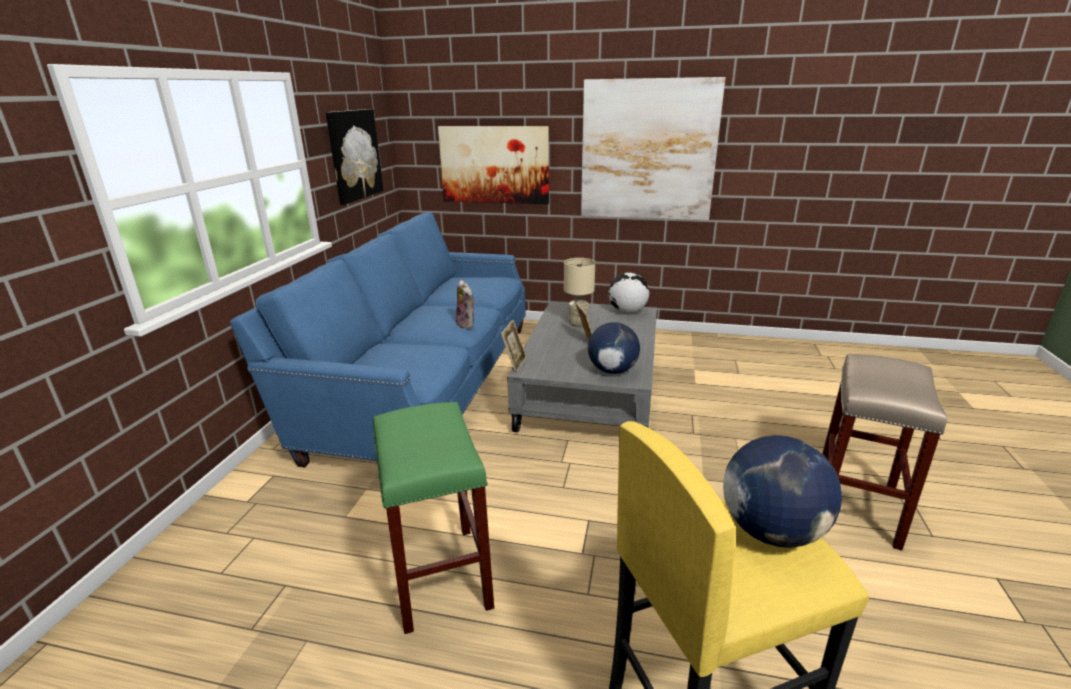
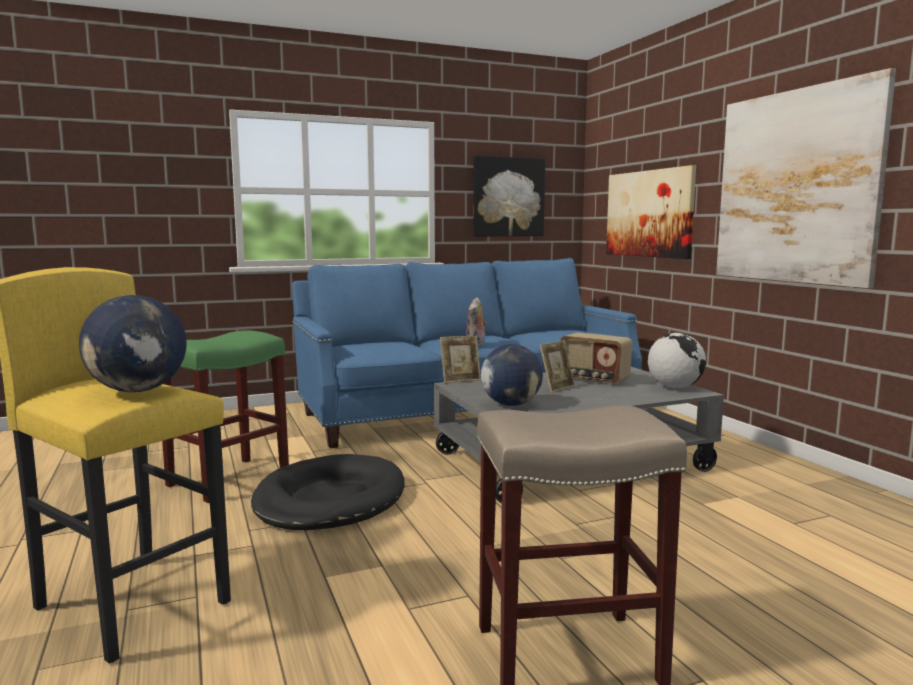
camera: 55 degrees right, 15 degrees down
(558, 523) = (330, 499): none -> black dog bed
(578, 324) = (594, 380): beige table lamp -> radio

